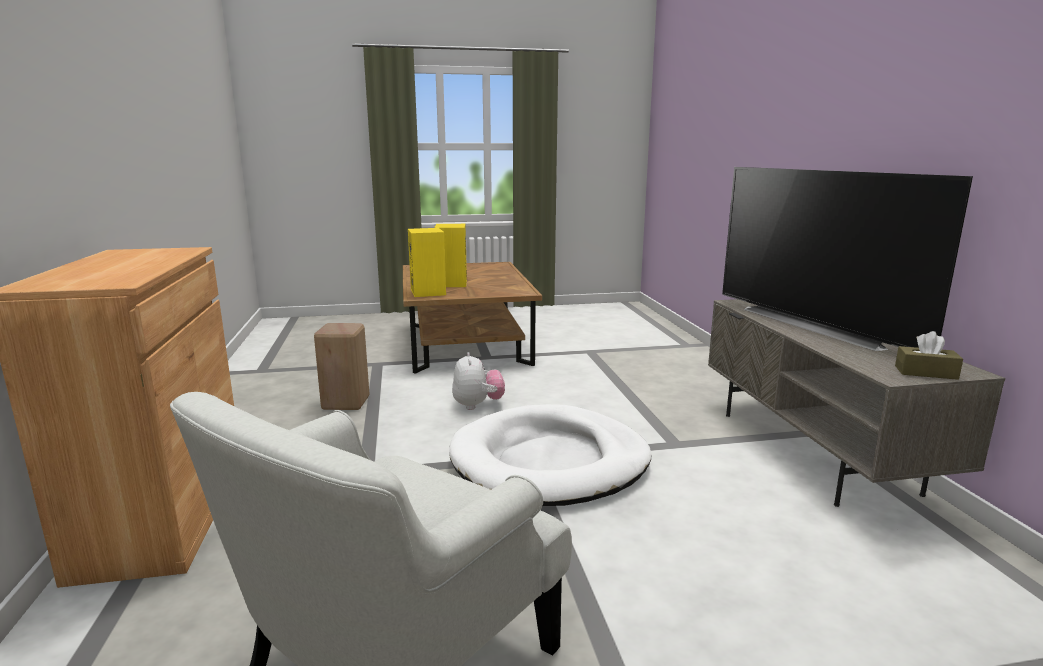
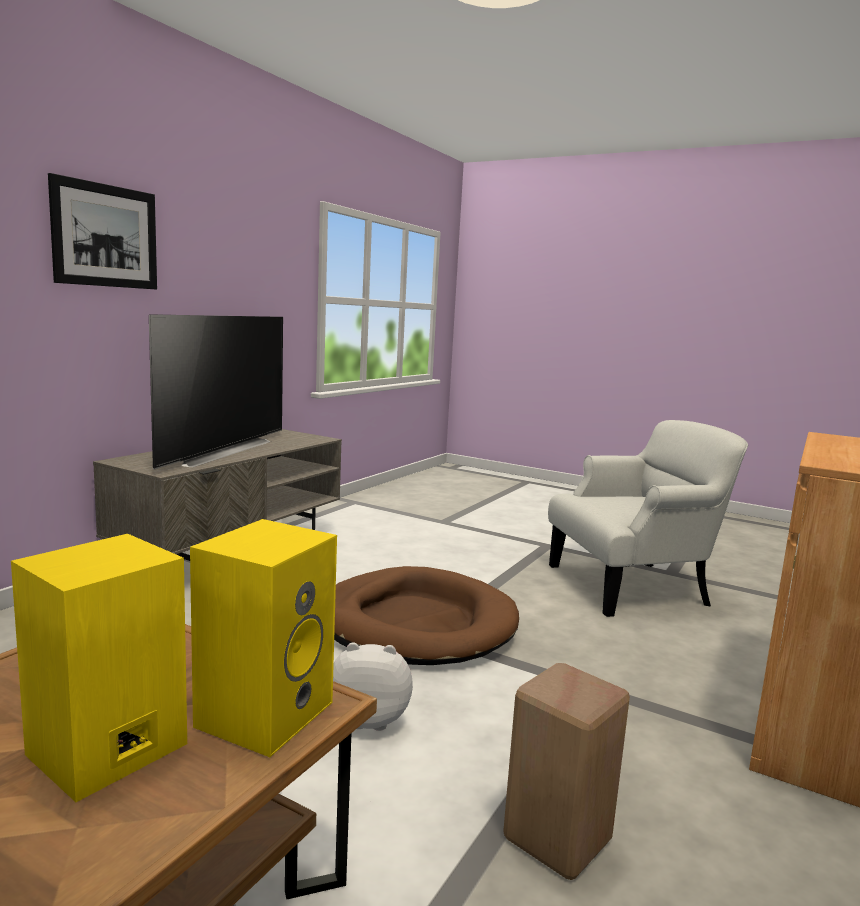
camera: 140 degrees left, 5 degrees down
(477, 405) = (370, 718): plush toy -> plush toy turned 60 degrees clockwise
(550, 461) = (415, 623): white dog bed -> brown dog bed
(840, 96) = (105, 236): none -> picture
(925, 372) = (301, 435): brown tissue box -> none

